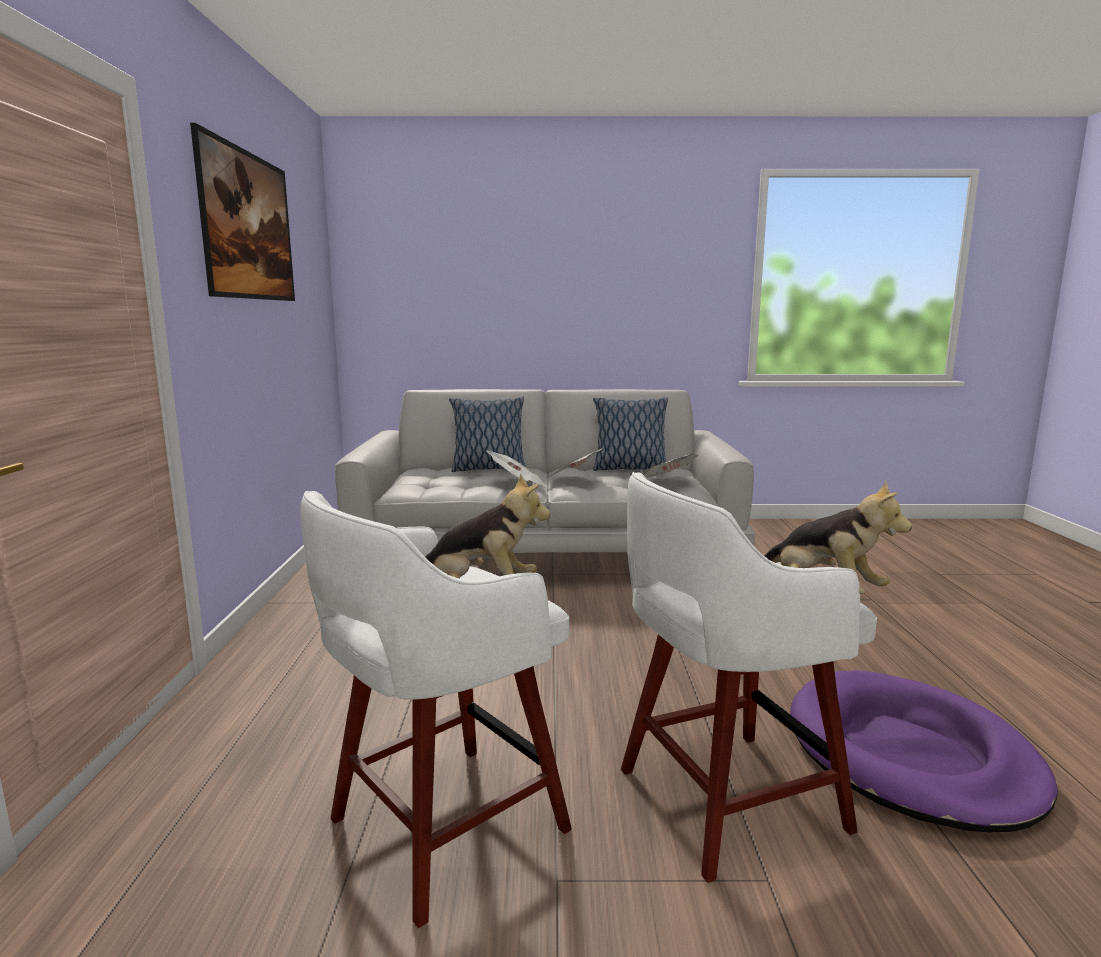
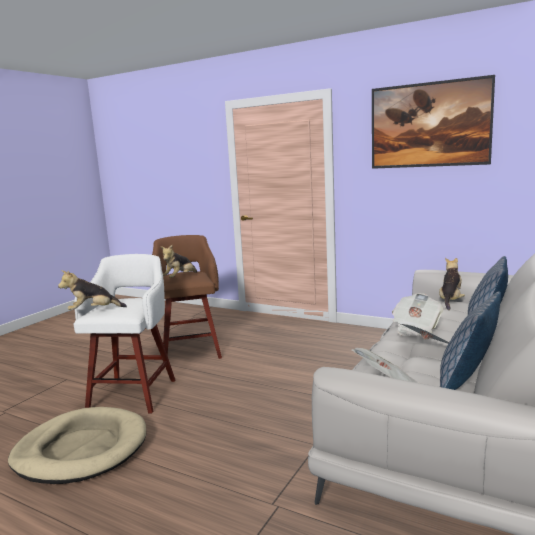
camera: 120 degrees right, 0 degrees up
(400, 480) = (450, 301): none -> plush toy
(442, 828) = (191, 350): white stool -> brown stool
(910, 755) = (81, 449): purple dog bed -> beige dog bed

